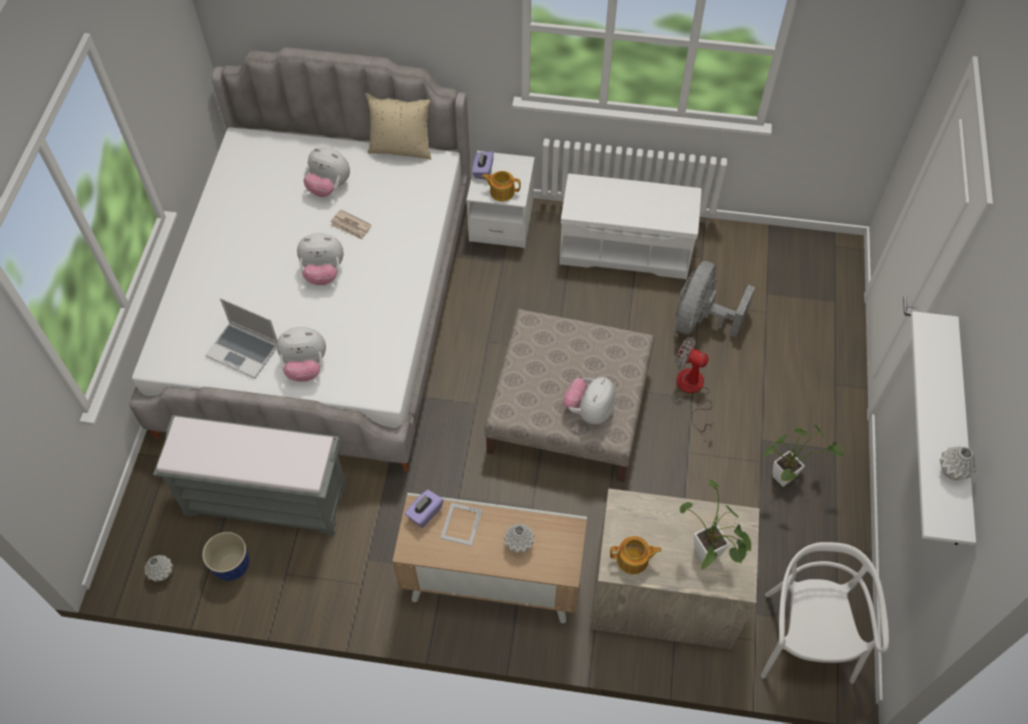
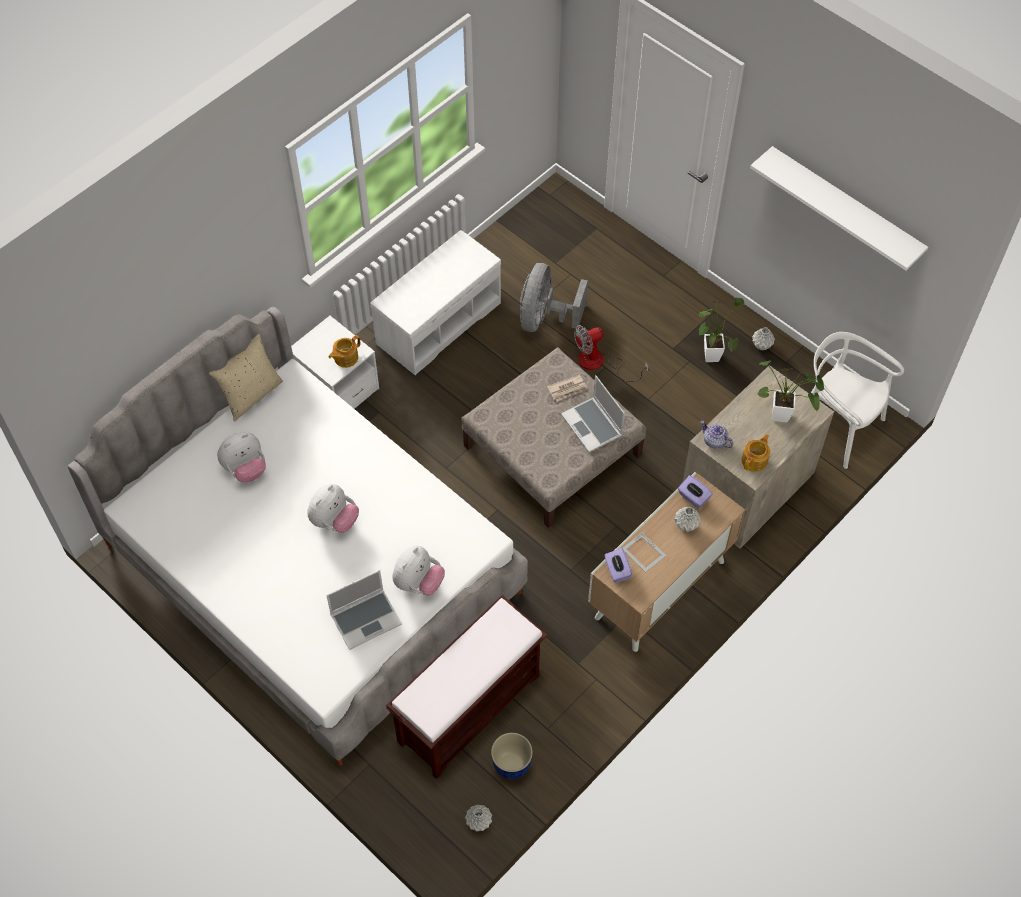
camera: 55 degrees left, 0 degrees up
(268, 499) = (470, 707): grey bench -> brown bench
(351, 226) = (303, 476): newspaper -> newspaper (568, 389)
(483, 171) = (312, 357): purple tissue box -> purple tissue box (693, 497)
(589, 410) = (593, 426): plush toy -> laptop
(626, 510) = (714, 441): none -> teapot
(701, 320) = (544, 318): grey fan -> grey fan turned 45 degrees clockwise
(952, 471) = (876, 225): grey vase -> grey vase (762, 345)

